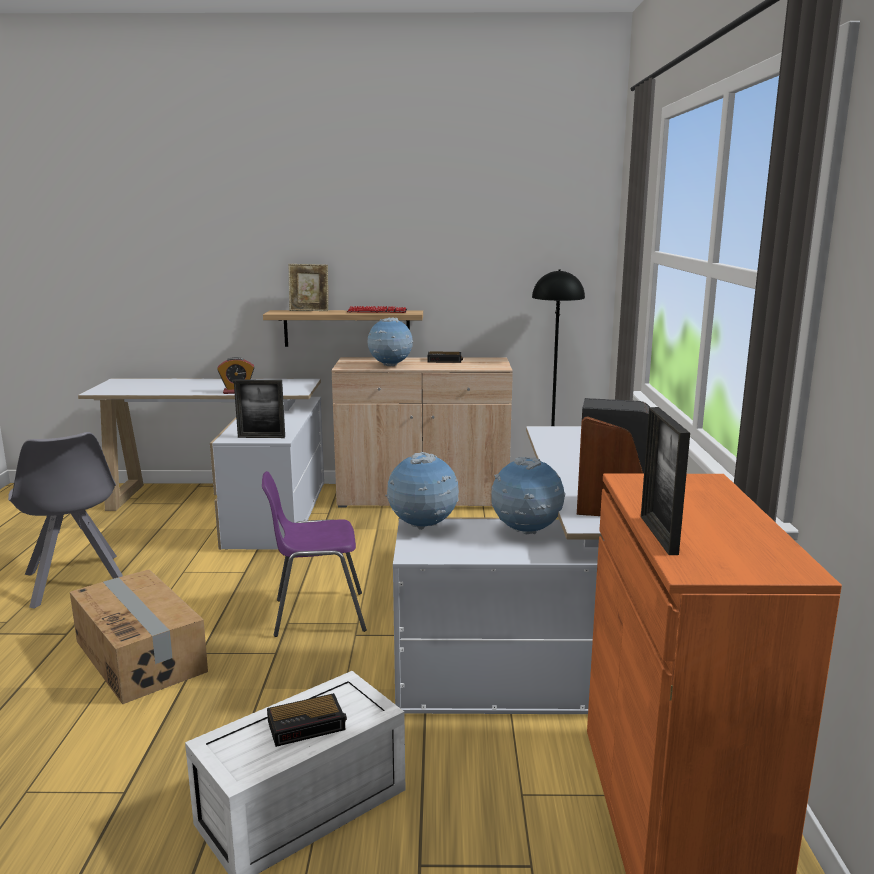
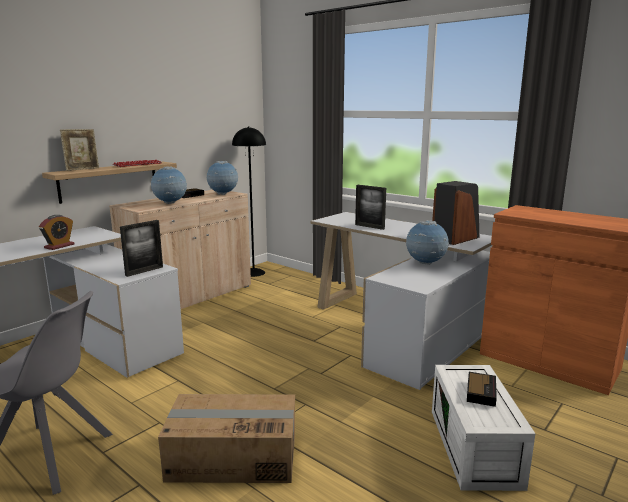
camera: 50 degrees left, 0 degrees up
(317, 614) = (279, 376): purple chair -> none
(423, 527) = (387, 277): globe -> globe (223, 194)
(658, 534) = (583, 224): picture frame -> picture frame (369, 227)

